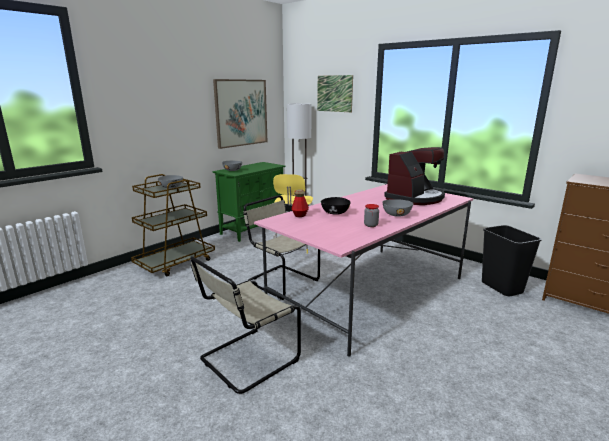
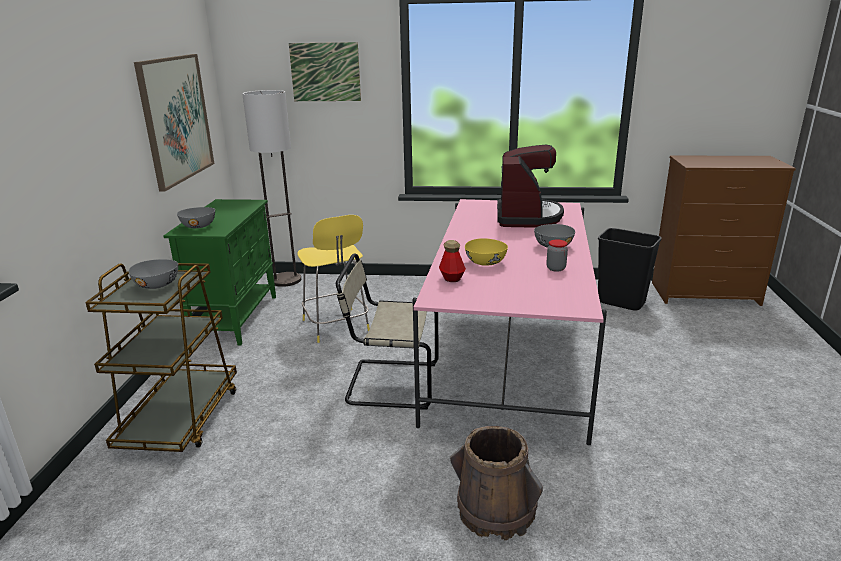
camera: 35 degrees left, 5 degrees up
(246, 360) = (495, 510): beige chair -> brown bucket
(335, 213) = (485, 262): black bowl -> yellow bowl

